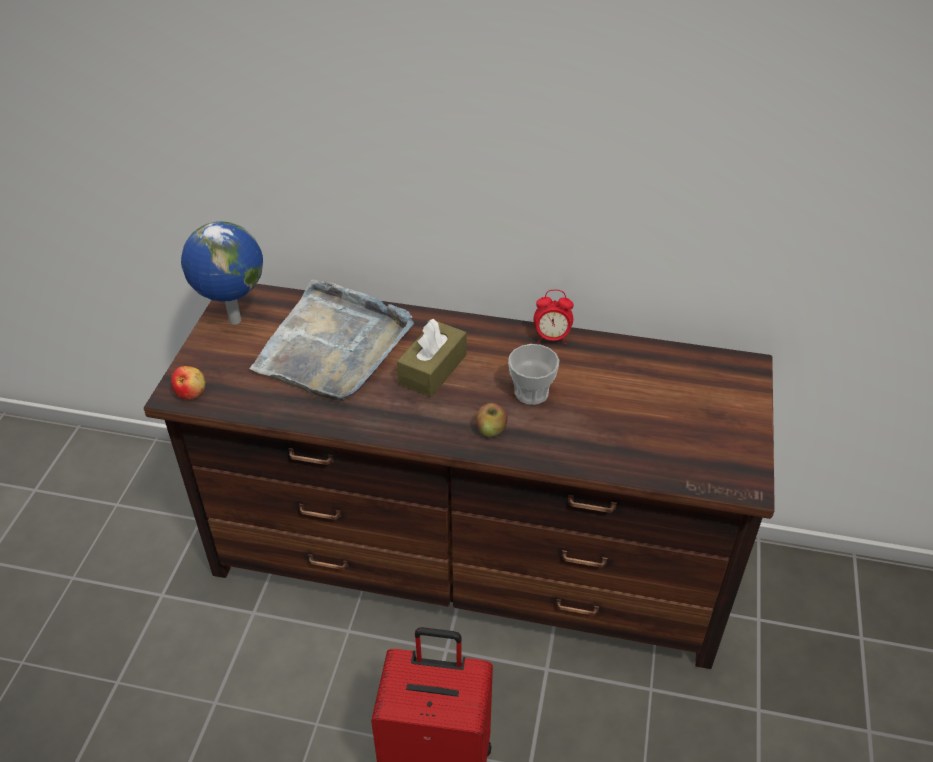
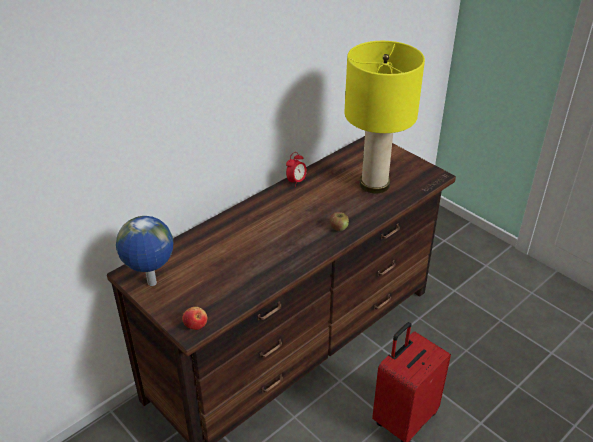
camera: 55 degrees left, 5 degrees down
(333, 346) = (220, 253): grey tray -> none
(433, 369) = (277, 227): brown tissue box -> none
(531, 393) = (326, 204): cup -> none
(635, 421) = (374, 185): none -> yellow table lamp

